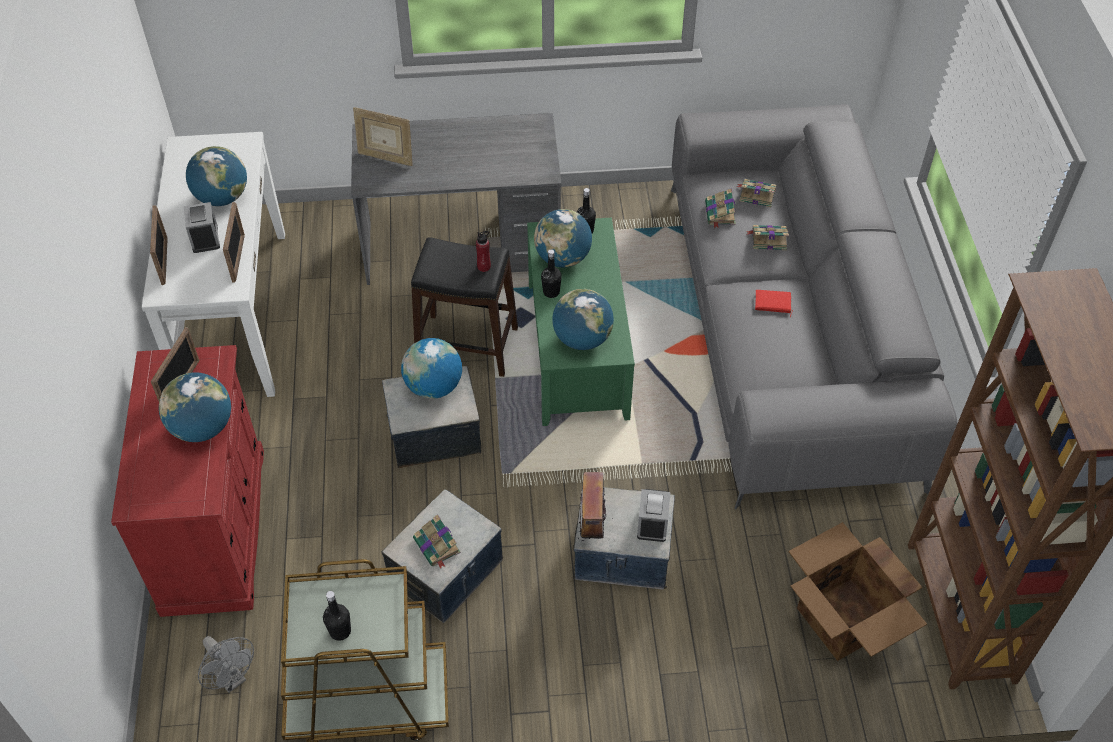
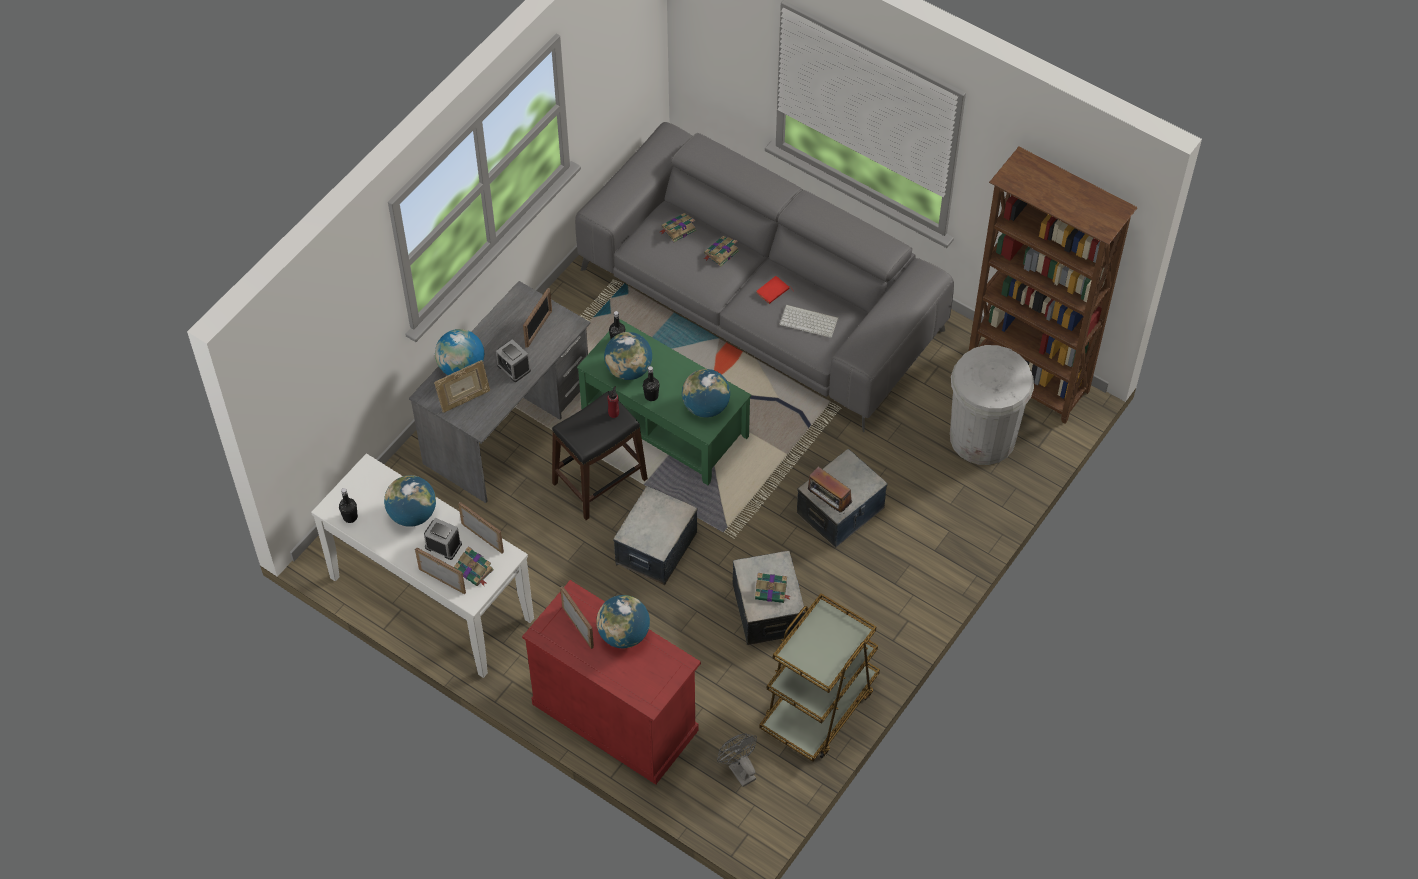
camera: 50 degrees left, 5 degrees up
(232, 679) = (739, 769): grey fan -> grey fan turned 120 degrees counterclockwise
(340, 631) = (831, 652): black bottle -> black bottle (350, 517)
(433, 387) = (647, 514): globe -> globe (461, 368)
(515, 156) = (539, 328): none -> picture frame
(652, 523) = (857, 473): alarm clock -> alarm clock (513, 367)
(720, 214) = (674, 260): book -> book (474, 570)
(773, 353) = (809, 321): none -> keyboard
(844, 620) = (982, 437): cardboard box -> white trash can

